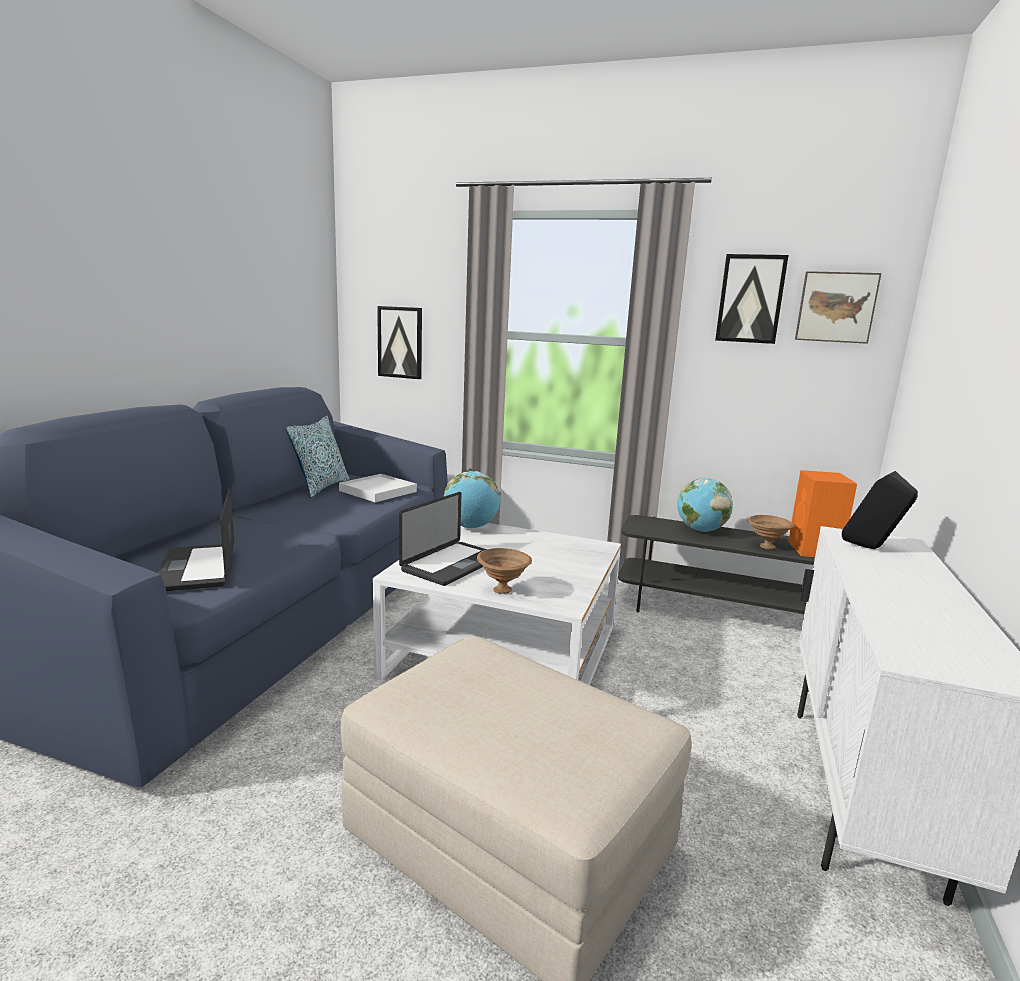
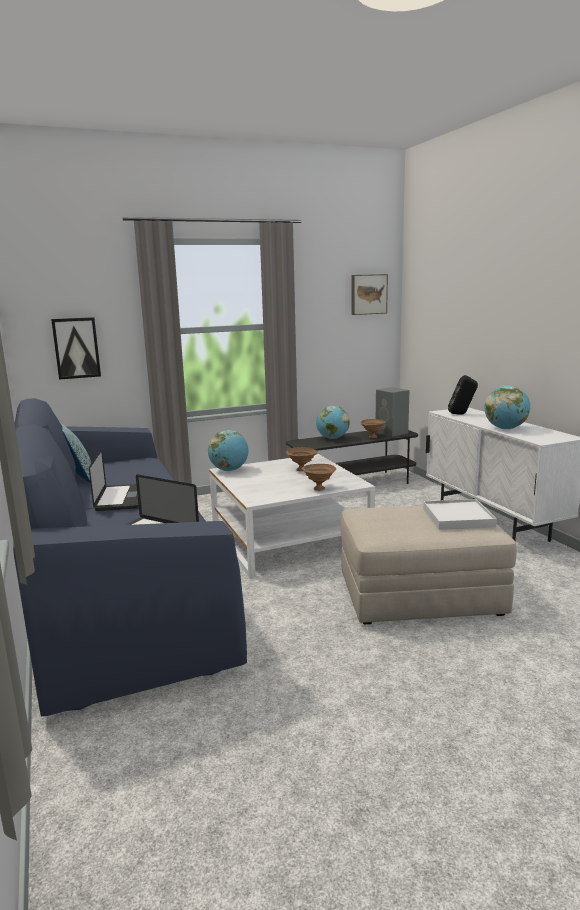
camera: 40 degrees left, 0 degrees up
(378, 491) = (130, 468): white tray -> white tray (457, 517)
(452, 564) = (268, 488): laptop -> laptop (121, 498)
(547, 557) = (302, 470): none -> brown bowl
(750, 299) = (326, 292): picture -> none
(814, 550) = (392, 432): orange speaker -> grey speaker
(890, 603) = (505, 428): none -> globe

